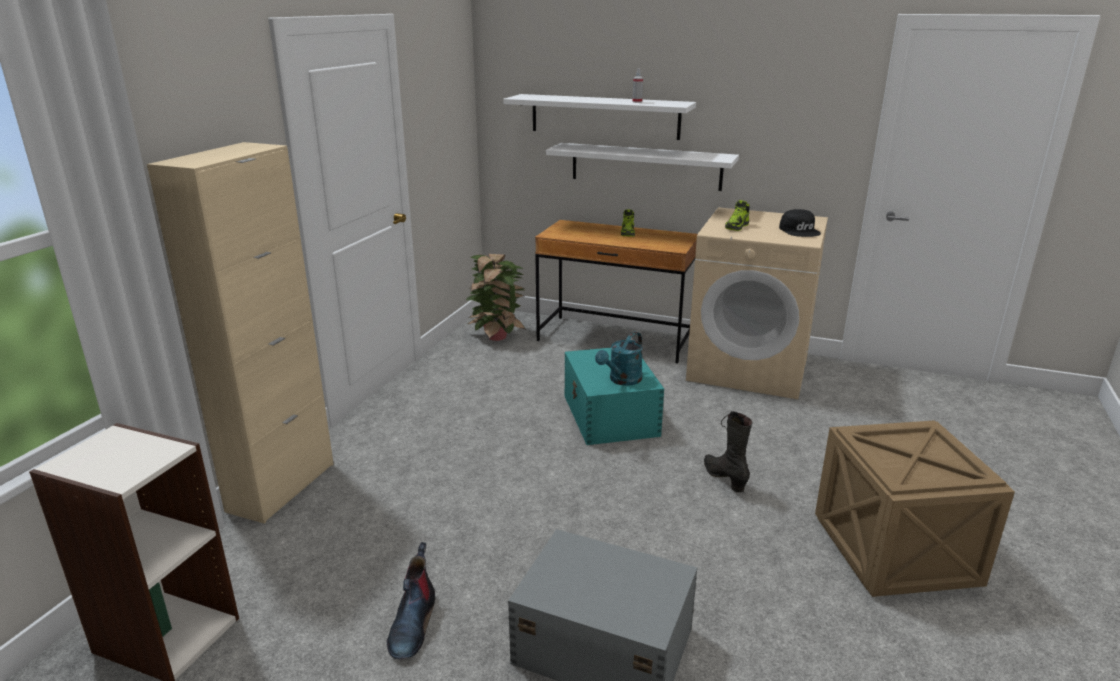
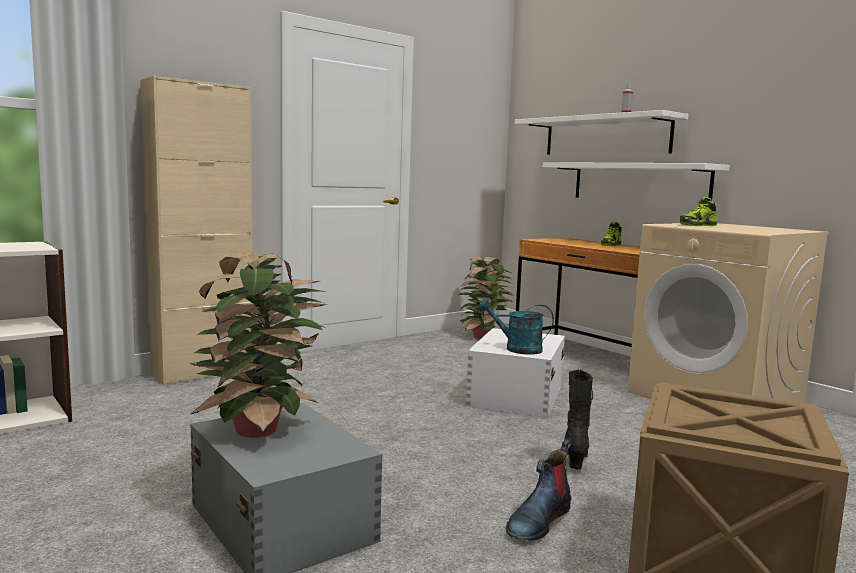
camera: 30 degrees right, 15 degrees down
(412, 624) = (164, 459): boot -> boot (539, 520)
(575, 580) = (261, 429): none -> potted plant
(610, 416) = (515, 395): turquoise storage box -> white storage box
(622, 380) = (516, 349): turquoise watering can -> turquoise watering can turned 45 degrees clockwise
(800, 230) = (769, 231): black cap -> none

